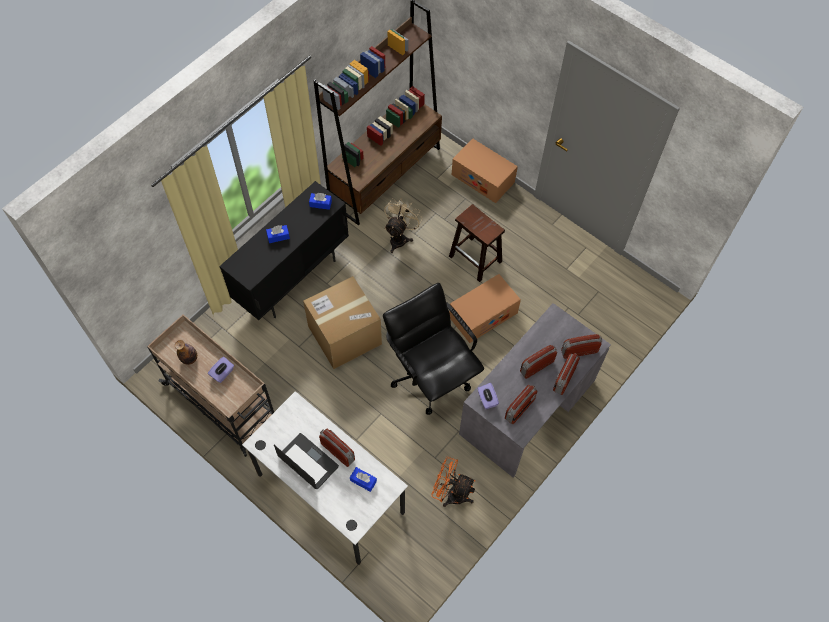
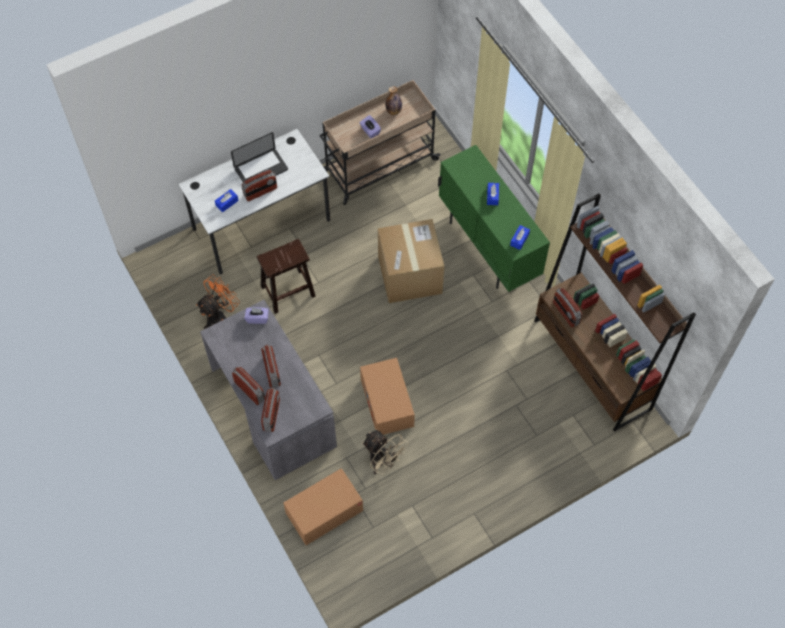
camera: 110 degrees right, 0 degrees up
(293, 279) = (488, 248): black cabinet -> green cabinet
(400, 237) = (506, 355): beige fan -> beige fan (383, 462)
(431, 375) = (340, 335): black office chair -> none
(476, 259) = (455, 419): brown stool -> brown stool (287, 292)
(483, 178) = (559, 463): cardboard box -> cardboard box (324, 512)
(520, 409) = (237, 342): radio -> radio (565, 313)

